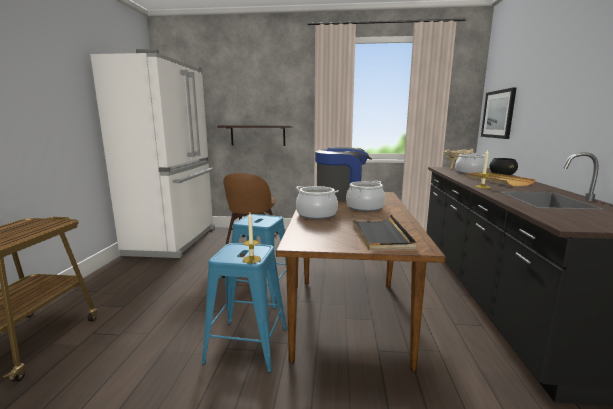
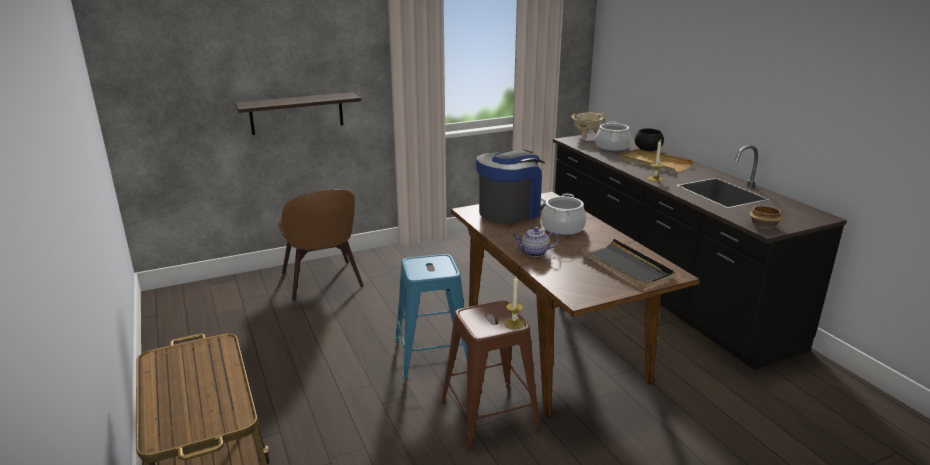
camera: 30 degrees left, 10 degrees up
(175, 240) = (199, 316): white fridge -> none
(247, 345) = (490, 417): blue stool -> brown stool
(316, 215) = (534, 253): cooking pot -> teapot
(498, 114) = (624, 65): picture -> none
(567, 223) = (763, 226): none -> bowl

